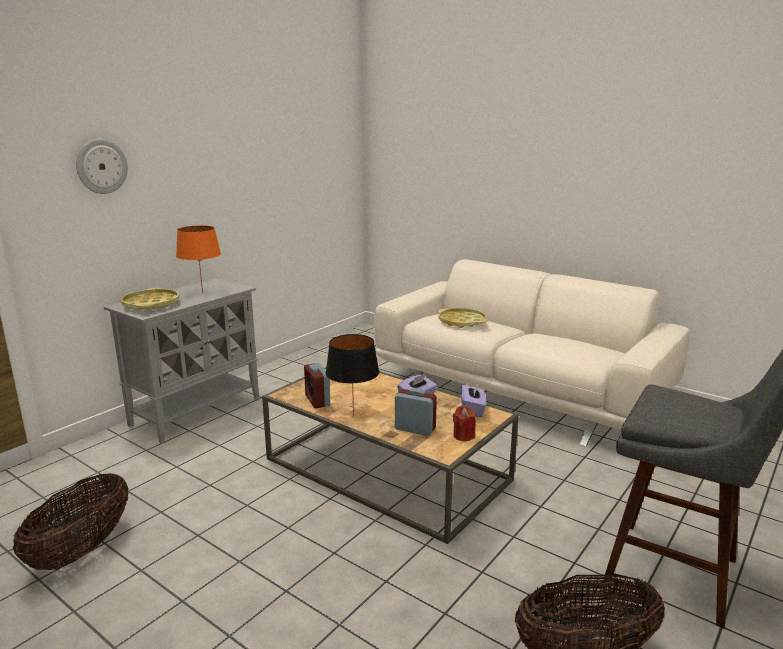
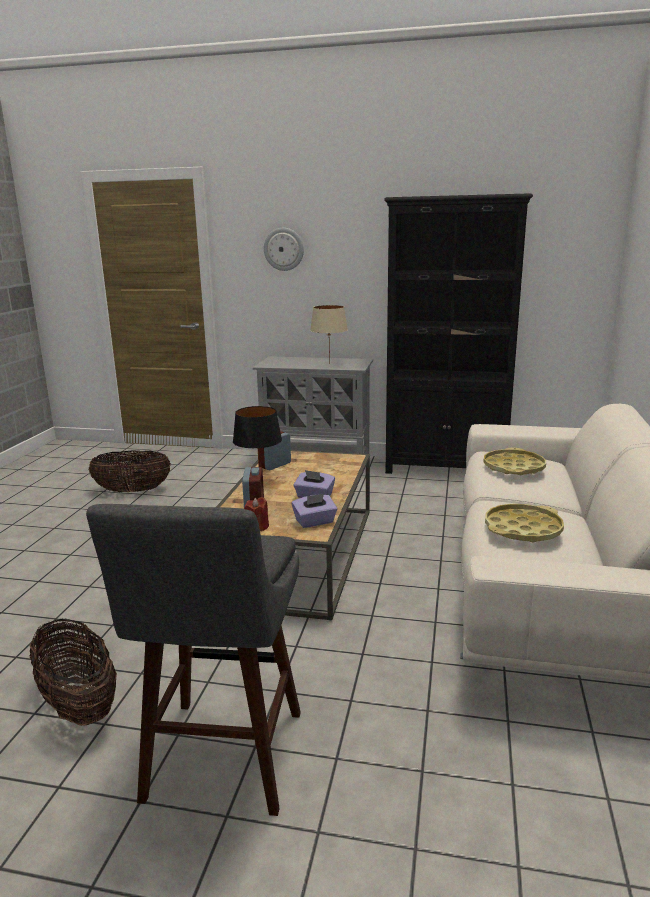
camera: 65 degrees right, 0 degrees up
(151, 304) = (285, 361): yellow tray -> yellow tray (522, 529)
(202, 292) = (329, 363): orange table lamp -> beige table lamp
(296, 363) = (446, 468): none -> black bookcase

